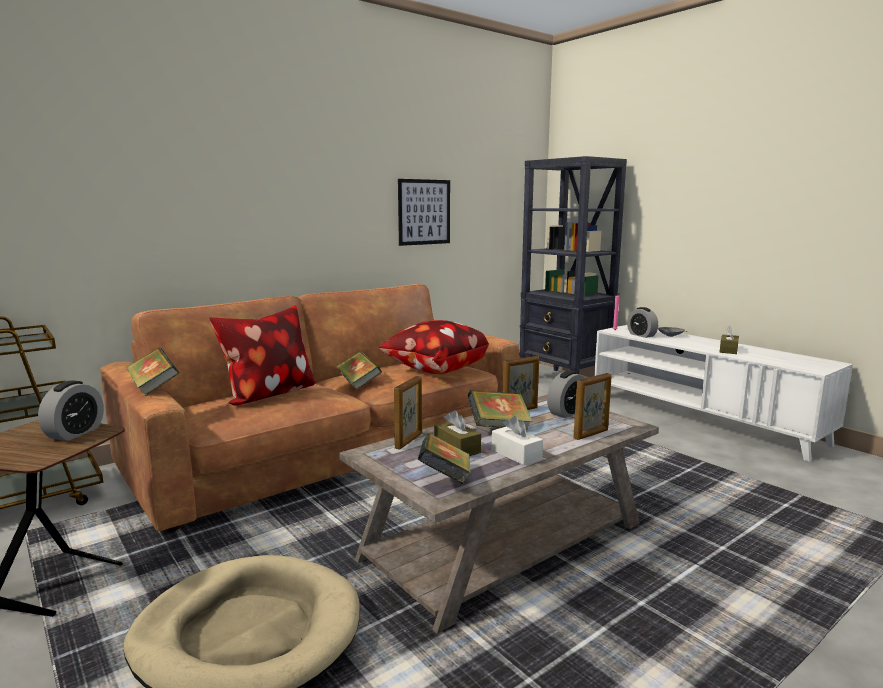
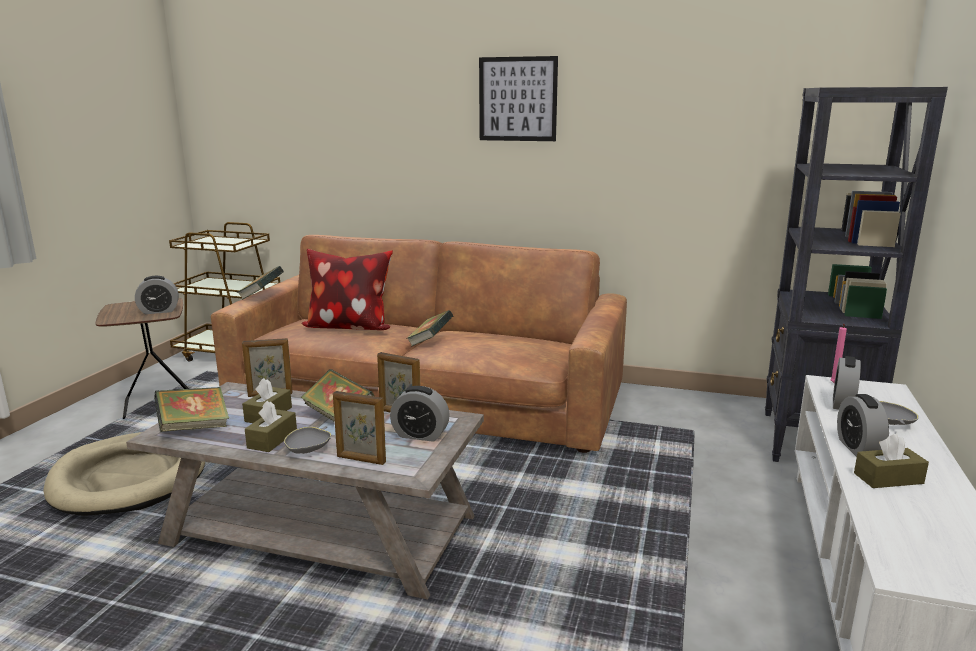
camera: 55 degrees right, 5 degrees up
(424, 212) = (637, 160): picture -> picture (517, 99)
(434, 370) = (503, 352): pillow -> none
(516, 454) = (272, 439): white tissue box -> brown tissue box
(552, 446) = (309, 449): none -> grey bowl
(693, 345) = (858, 448): none -> alarm clock

